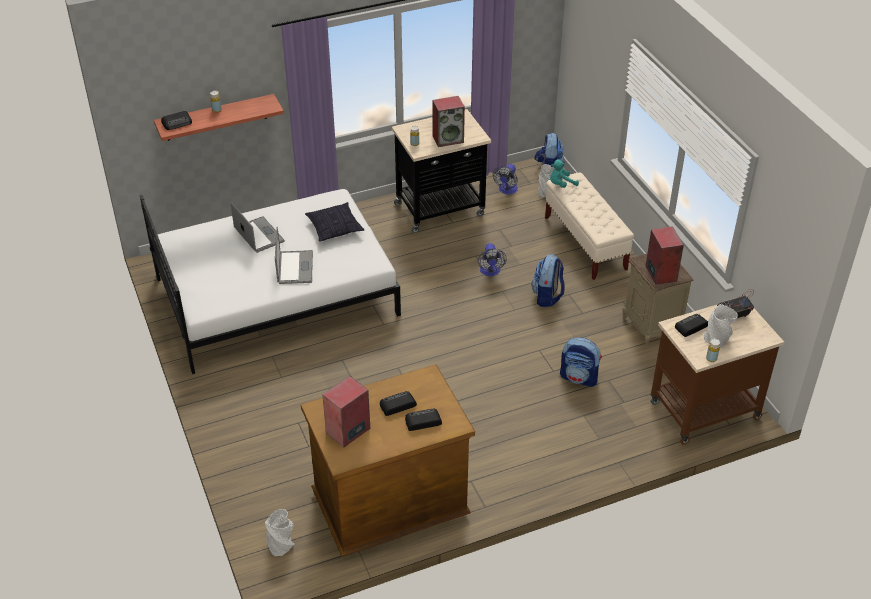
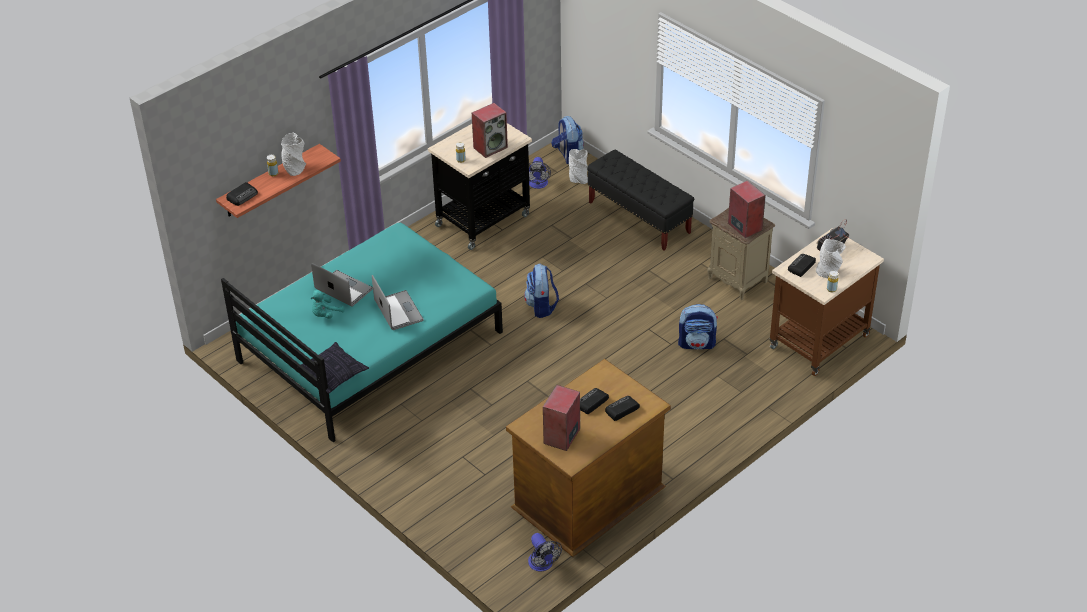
camera: 20 degrees left, 0 degrees up
(276, 295) = (370, 346): white bed -> turquoise bed
(281, 544) = (510, 565): grey vase -> grey vase (294, 168)
(334, 228) = (413, 263): pillow -> pillow (333, 374)
(490, 272) = (565, 268): fan -> fan (542, 565)
(547, 296) = (630, 277): backpack -> backpack (541, 306)
(561, 184) = (603, 166): turquoise plush toy -> turquoise plush toy (325, 314)
(585, 243) = (639, 218): beige bench -> black bench

